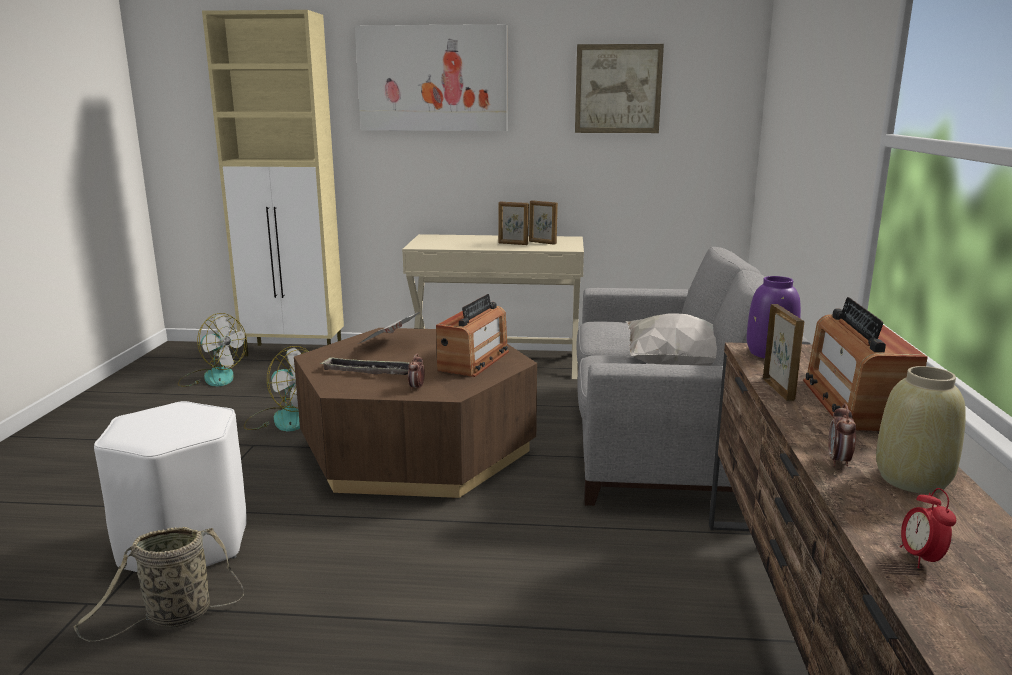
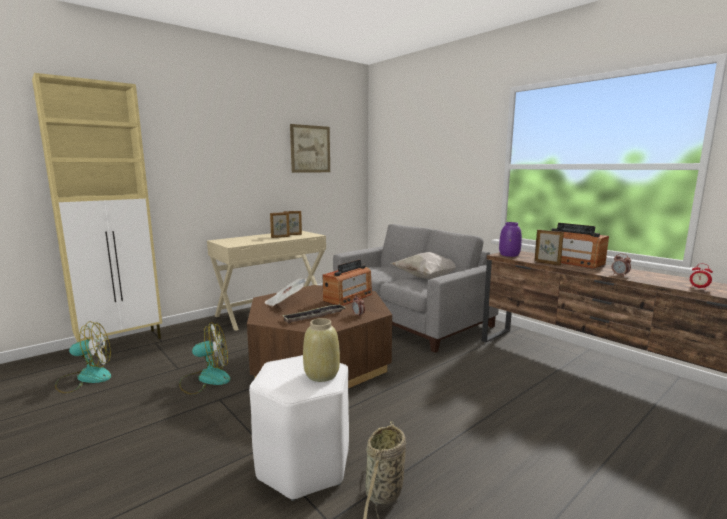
camera: 45 degrees left, 5 degrees down
(432, 79) = (209, 139): picture -> none
(474, 361) = (348, 297): radio -> radio turned 60 degrees clockwise
(911, 480) = (641, 274): beige vase -> beige vase (321, 375)

